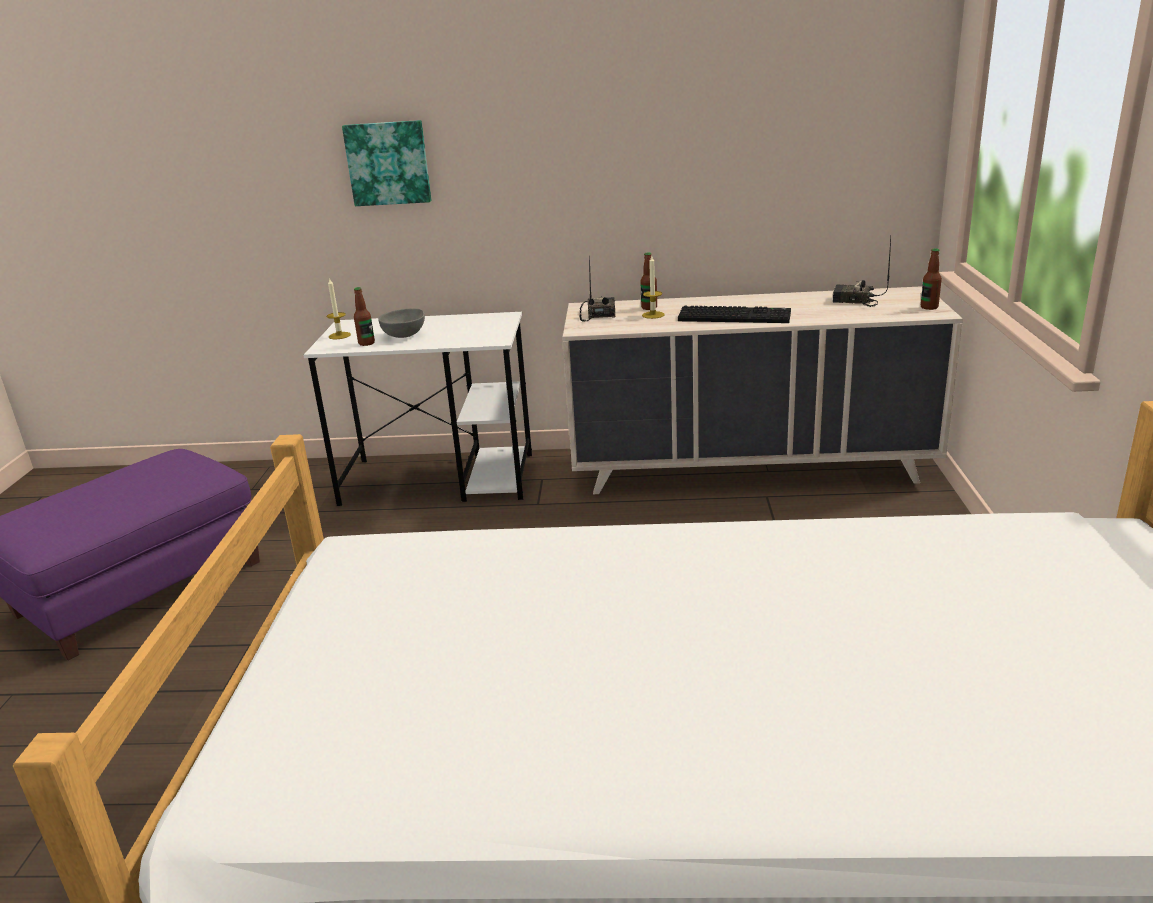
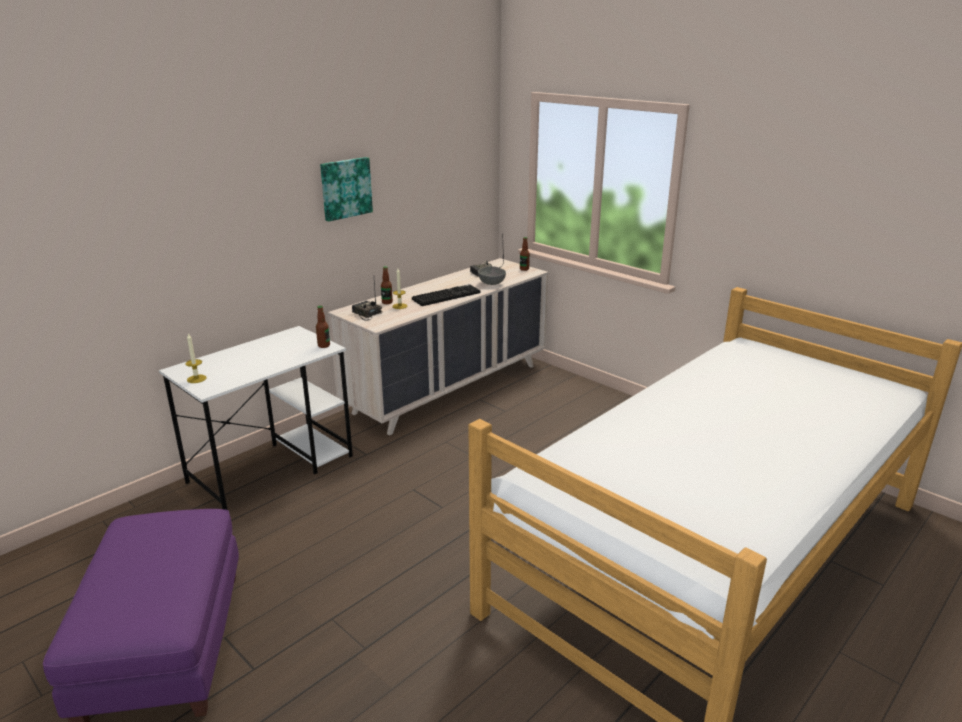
camera: 50 degrees left, 0 degrees up
(366, 343) = (235, 377): bottle -> bottle (324, 345)
(388, 163) = (194, 232): picture -> picture (345, 188)
(405, 336) = (254, 363): grey bowl -> grey bowl (492, 283)

